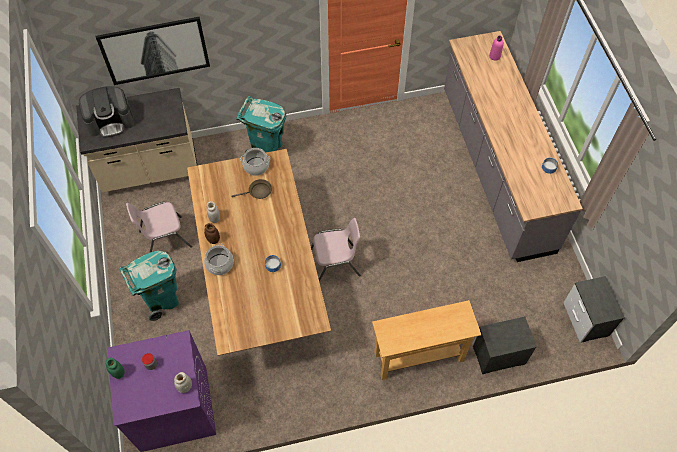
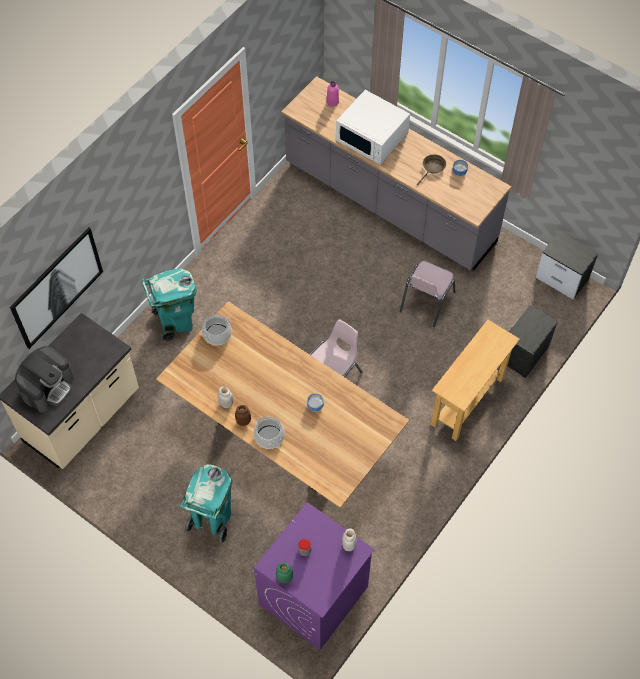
camera: 40 degrees left, 0 degrees up
(164, 239) = (161, 467): pink chair -> pink chair (426, 302)
(258, 192) = (241, 355): brown frying pan -> brown frying pan (432, 168)
(501, 100) = (372, 138): none -> white microwave

